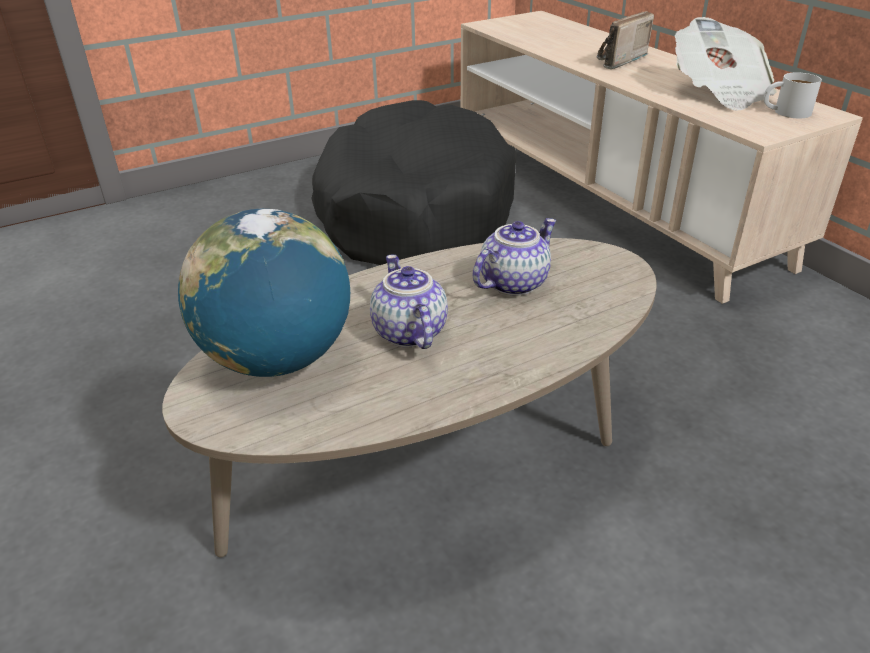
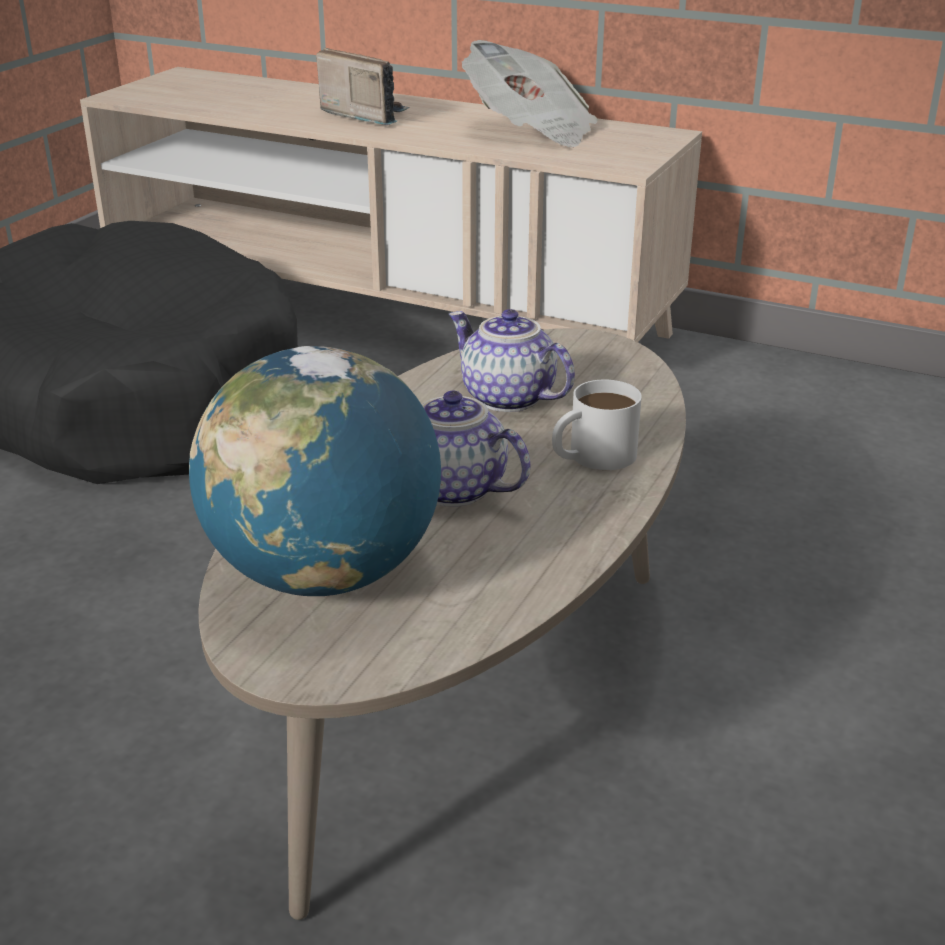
camera: 35 degrees left, 5 degrees down
(513, 282) = (505, 398): teapot -> teapot turned 60 degrees counterclockwise
(616, 61) = (365, 115): radio -> radio turned 120 degrees clockwise
(785, 112) = (624, 139): white mug -> white mug (591, 457)

